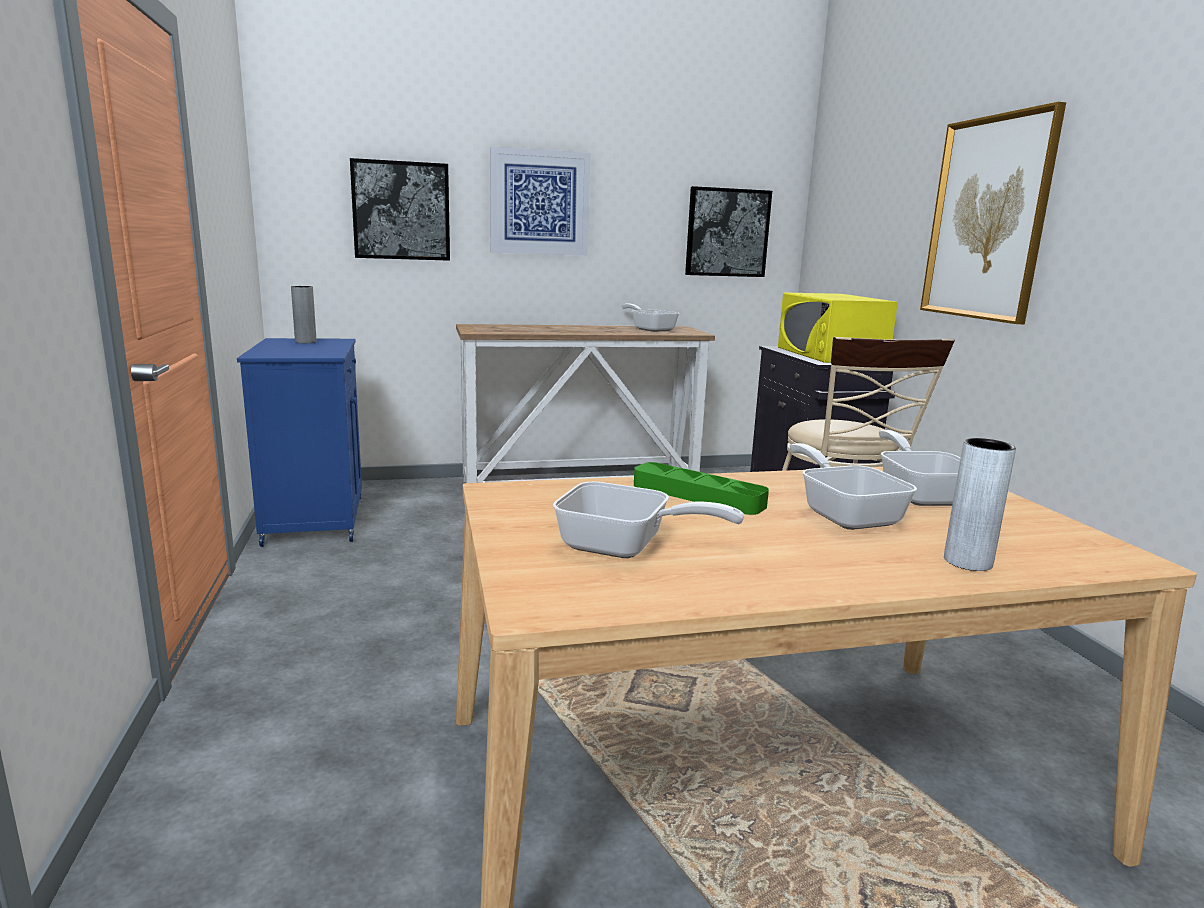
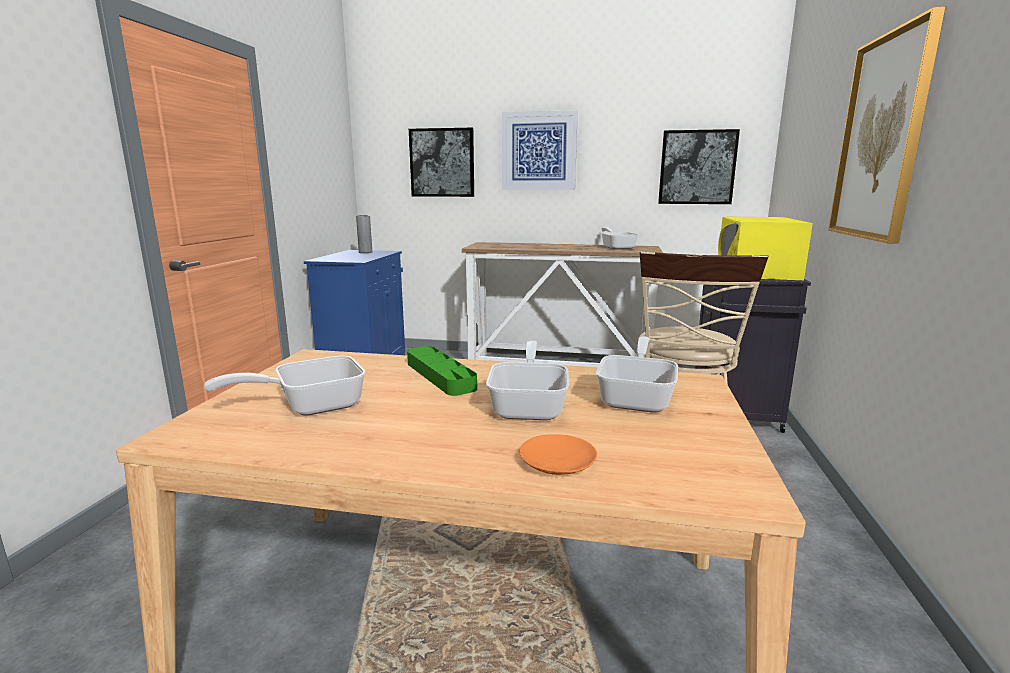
camera: 25 degrees right, 0 degrees up
(625, 547) = (310, 406): frying pan -> frying pan turned 105 degrees clockwise
(967, 562) = (557, 463): grey vase -> orange plate

